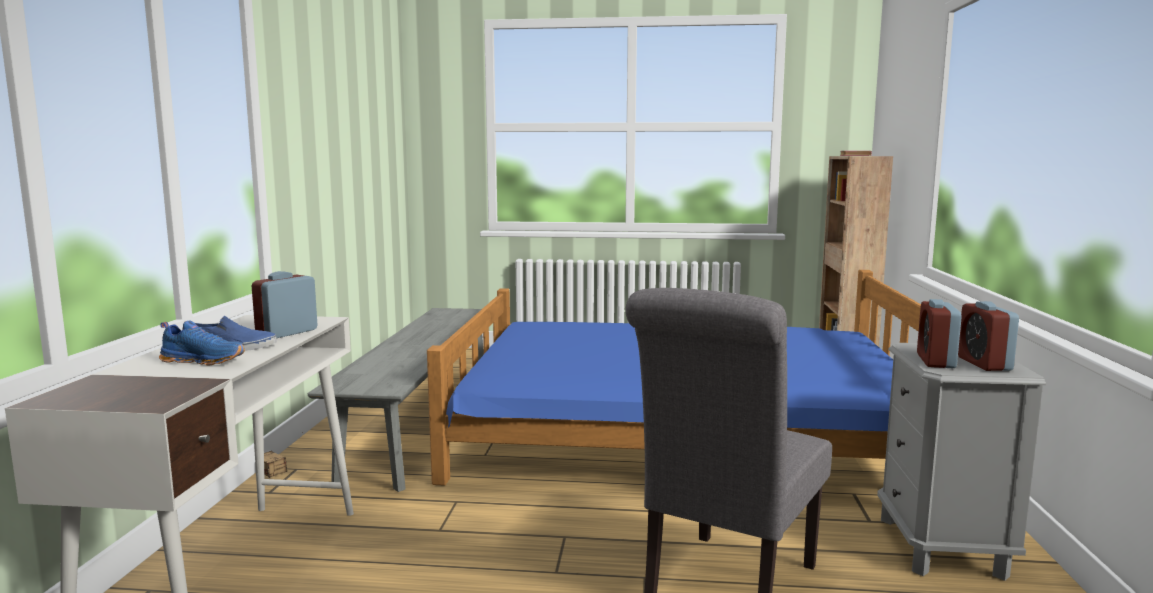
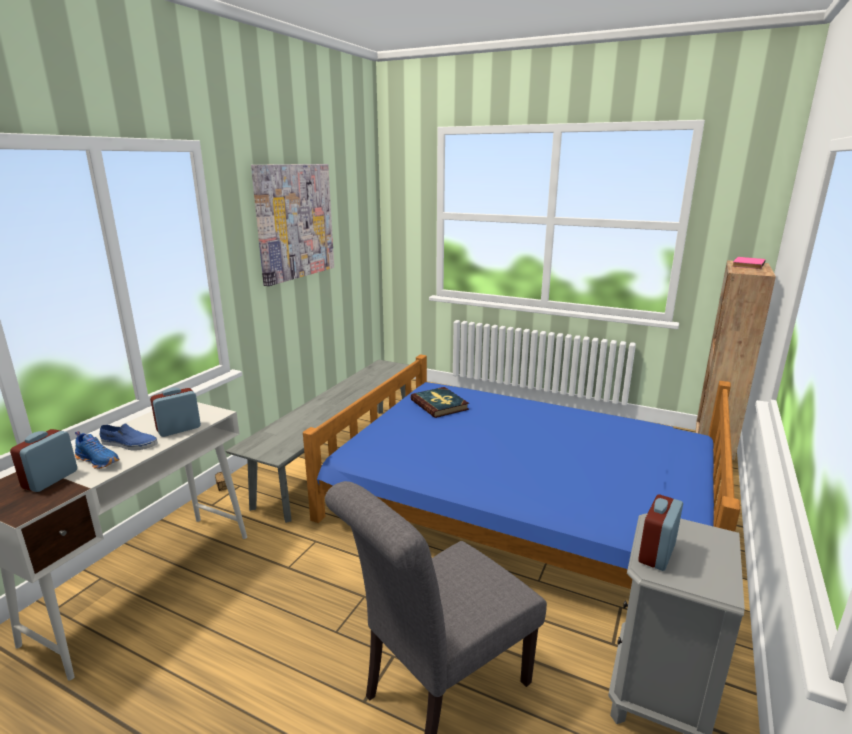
camera: 20 degrees right, 10 degrees up
(332, 113) = (294, 222): none -> picture
(554, 334) = (439, 404): none -> book
(984, 364) = (702, 569): alarm clock -> alarm clock (50, 479)

